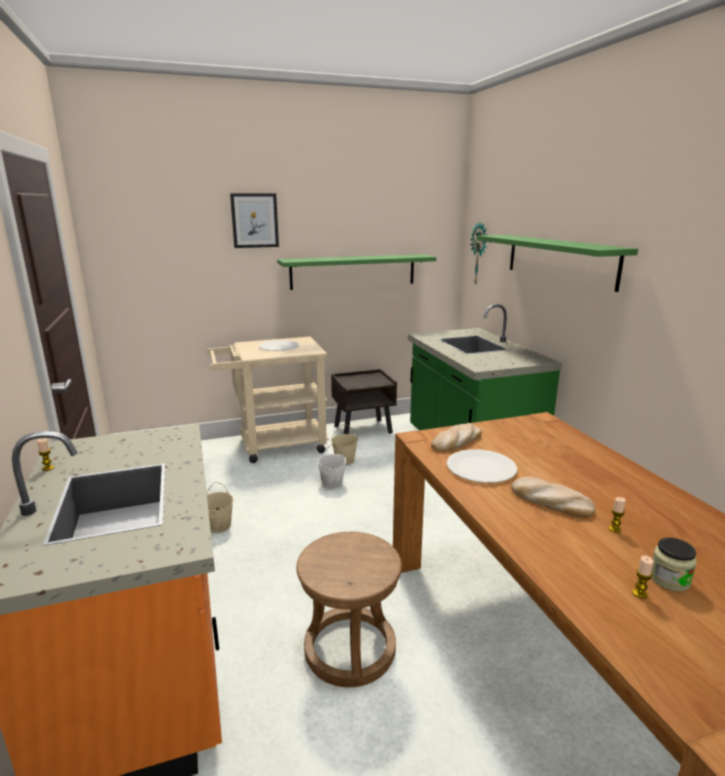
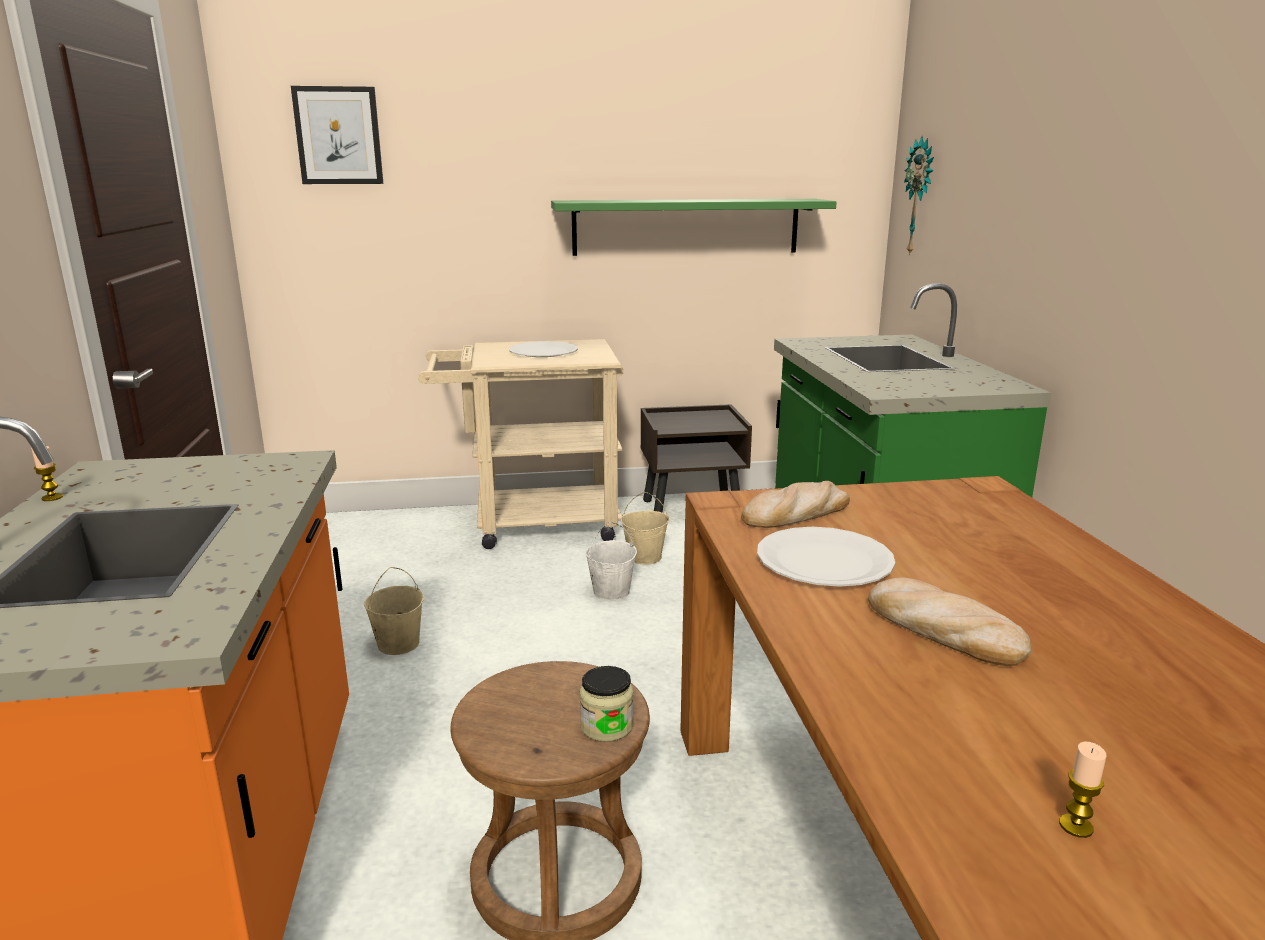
camera: 10 degrees right, 0 degrees up
(254, 220) = (514, 132): picture -> picture (338, 136)
(559, 260) = (1057, 192): green shelf -> none
(614, 529) = (1064, 693): candle -> none
(669, 579) = (1156, 805): jar -> jar (606, 726)

